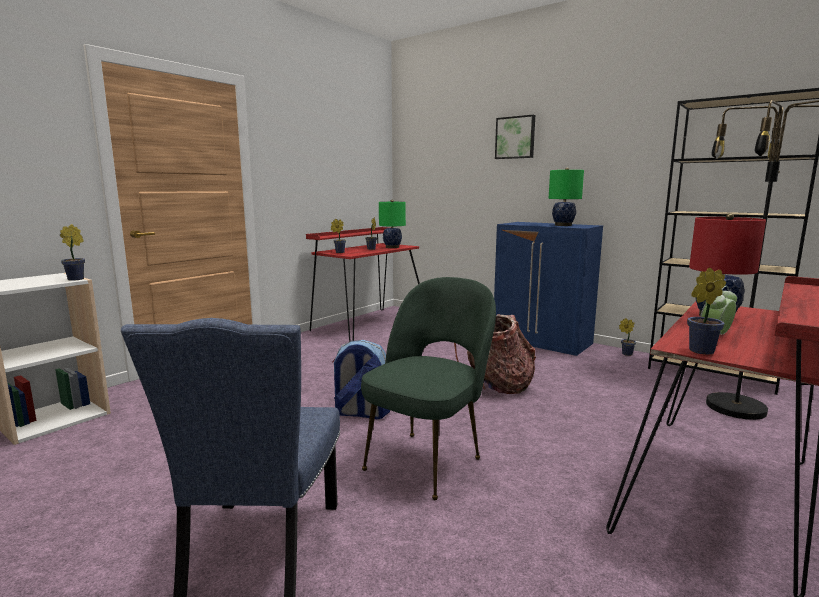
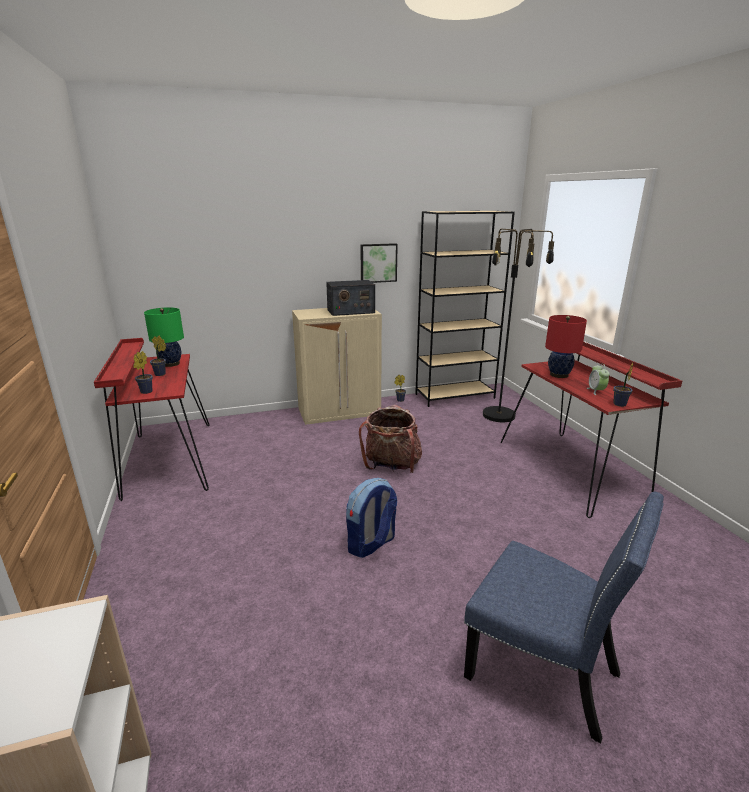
camera: 55 degrees left, 10 degrees up
(78, 279) = (80, 609): potted plant -> none
(428, 460) = (474, 542): green chair -> none
(515, 137) = (278, 227): picture -> picture (378, 263)
(542, 341) = (339, 411): blue cabinet -> beige cabinet
(563, 225) = (350, 311): green table lamp -> radio

